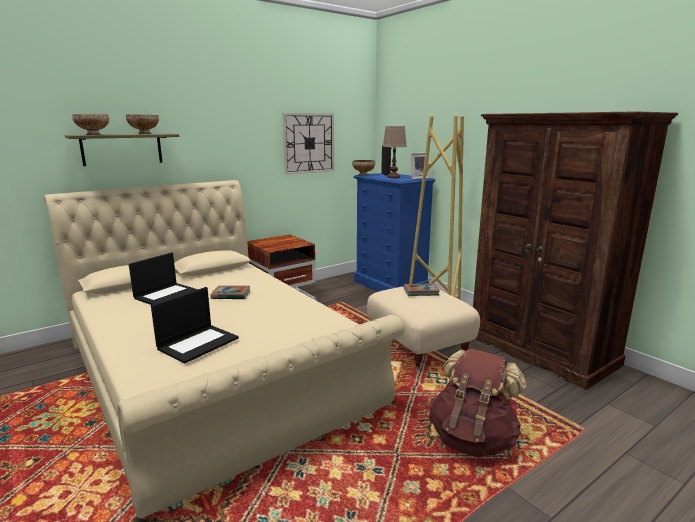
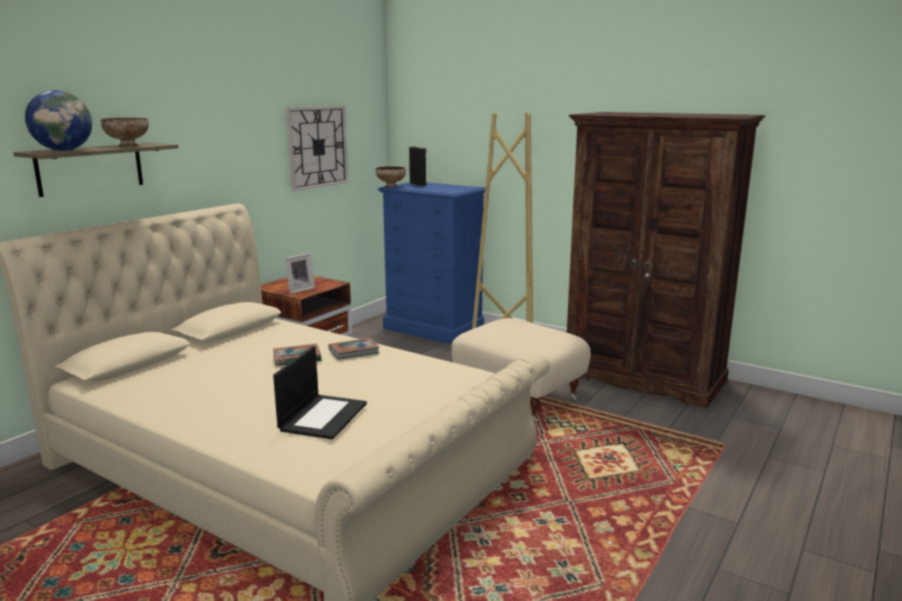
camera: 20 degrees left, 0 degrees up
(94, 134) = (64, 150): bowl -> globe
(166, 294) = (203, 369): laptop -> none
(393, 177) = (435, 188): brown table lamp -> none
(418, 178) = (466, 188): picture frame -> picture frame (299, 290)
(421, 292) = (516, 327): book -> book (354, 352)
(472, 439) = (631, 473): brown backpack -> none

